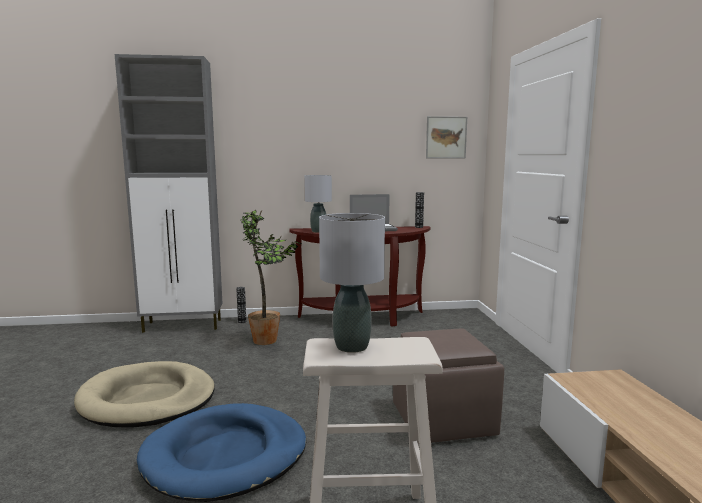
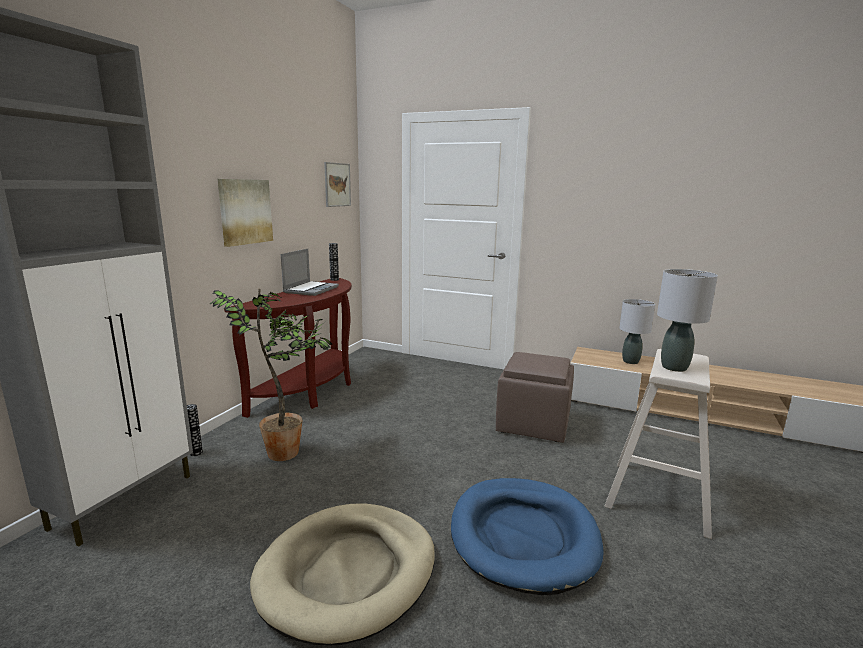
camera: 60 degrees left, 5 degrees up
(318, 231) = (276, 303): grey table lamp -> grey table lamp (631, 361)
(321, 158) = (245, 211): none -> picture

